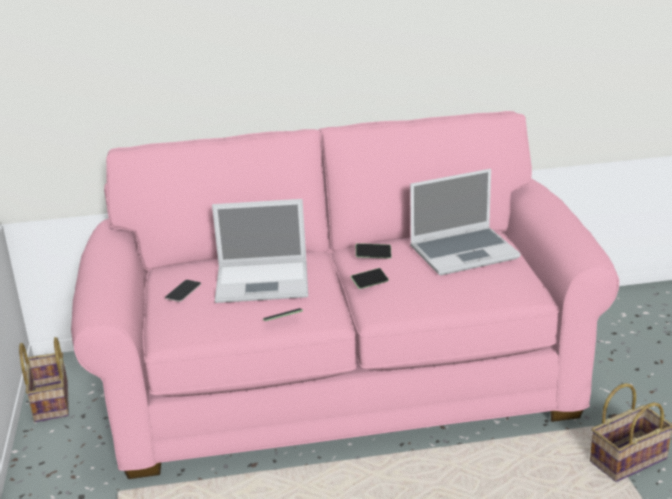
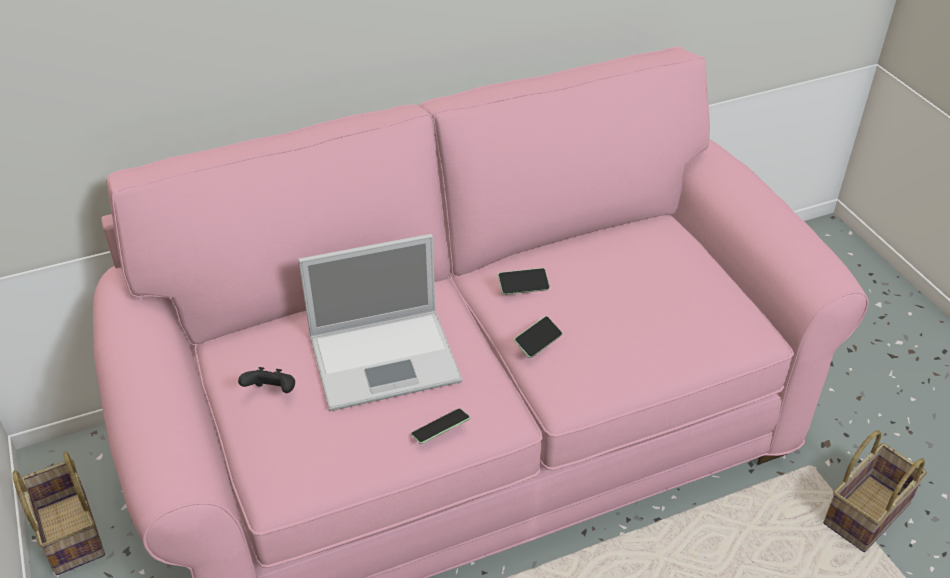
camera: 15 degrees left, 15 degrees up
(183, 291) = (272, 392): phone -> black game controller
(464, 252) = (644, 267): laptop -> none

